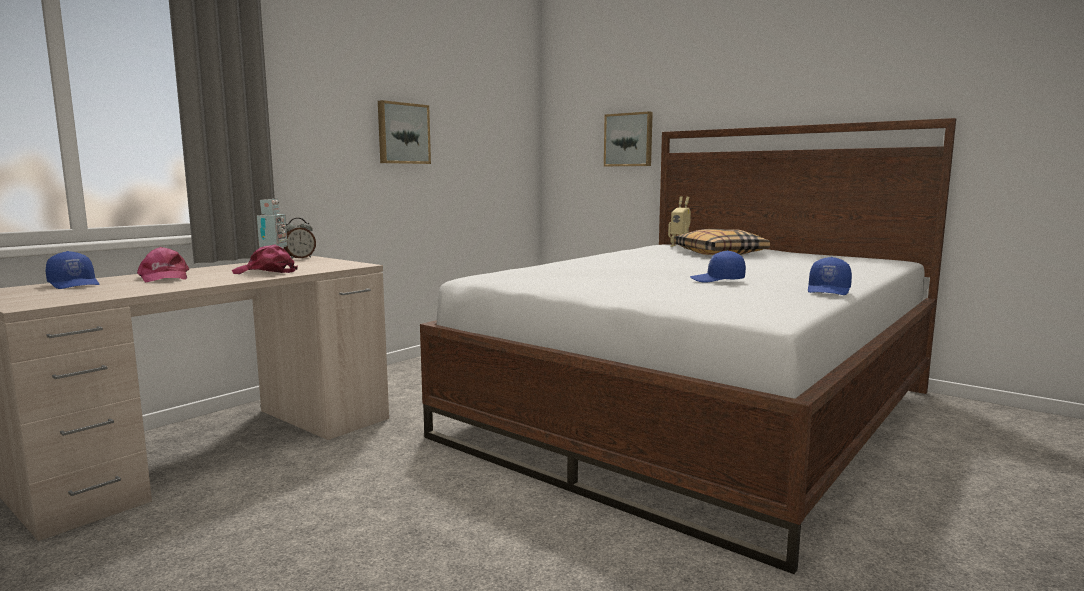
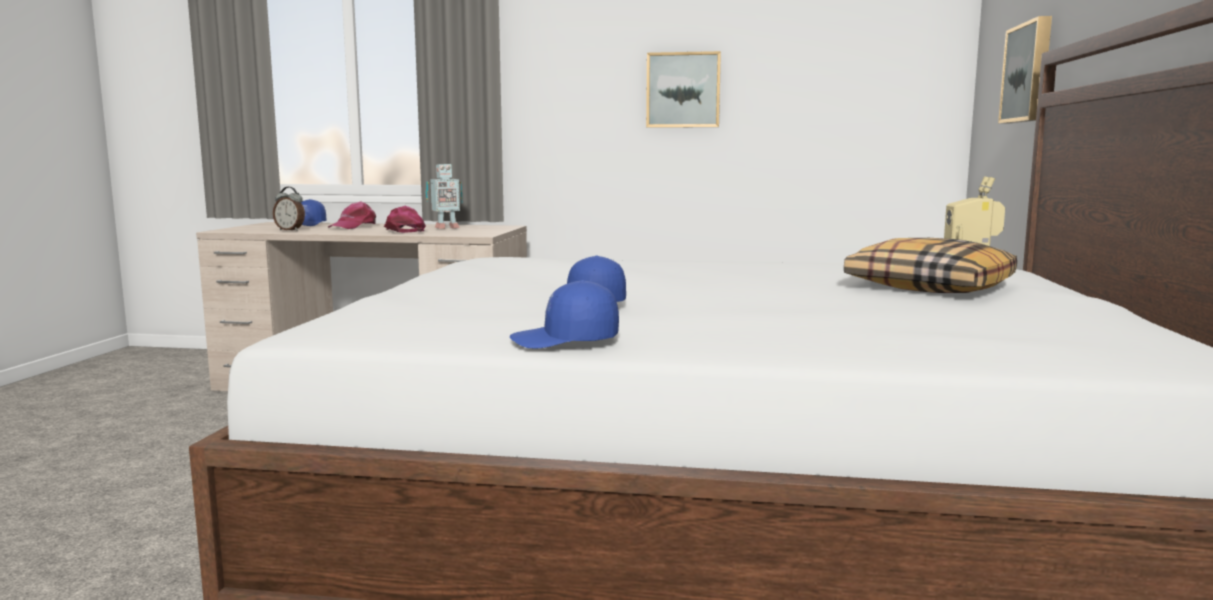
camera: 60 degrees right, 0 degrees up
(300, 258) = (501, 226): alarm clock -> alarm clock (290, 230)

